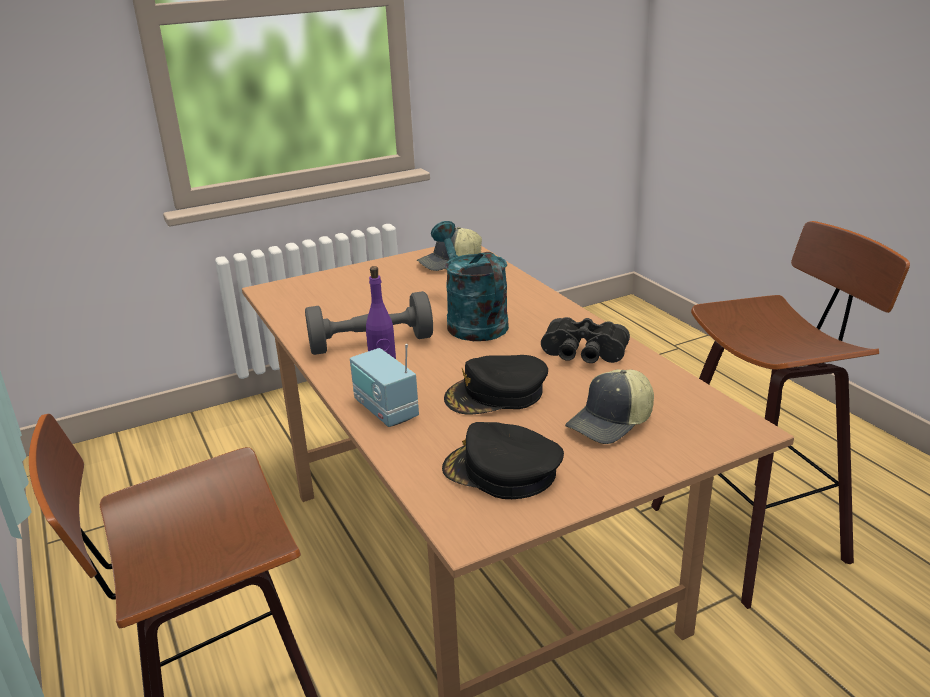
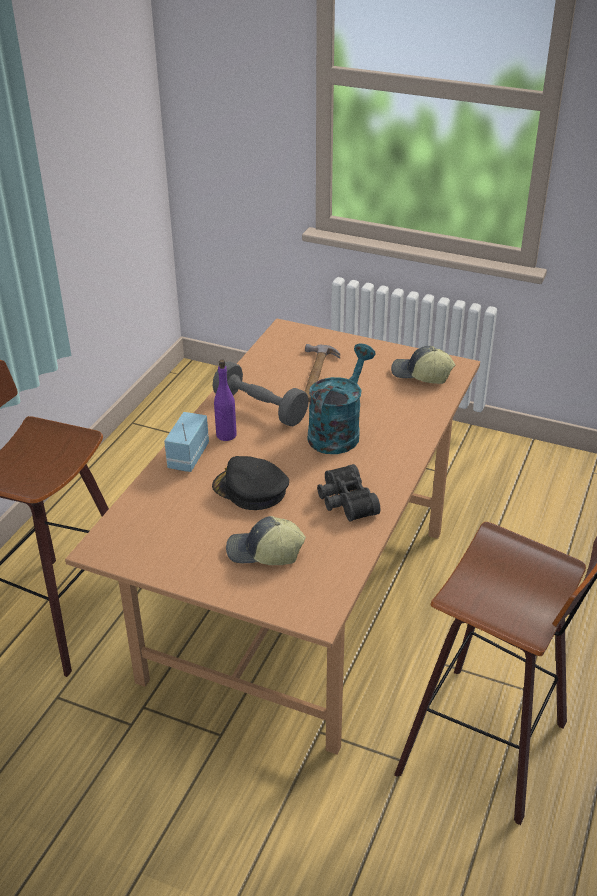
camera: 50 degrees right, 10 degrees up
(369, 302) = (315, 376): none -> hammer
(501, 471) = (166, 533): black cap -> none

